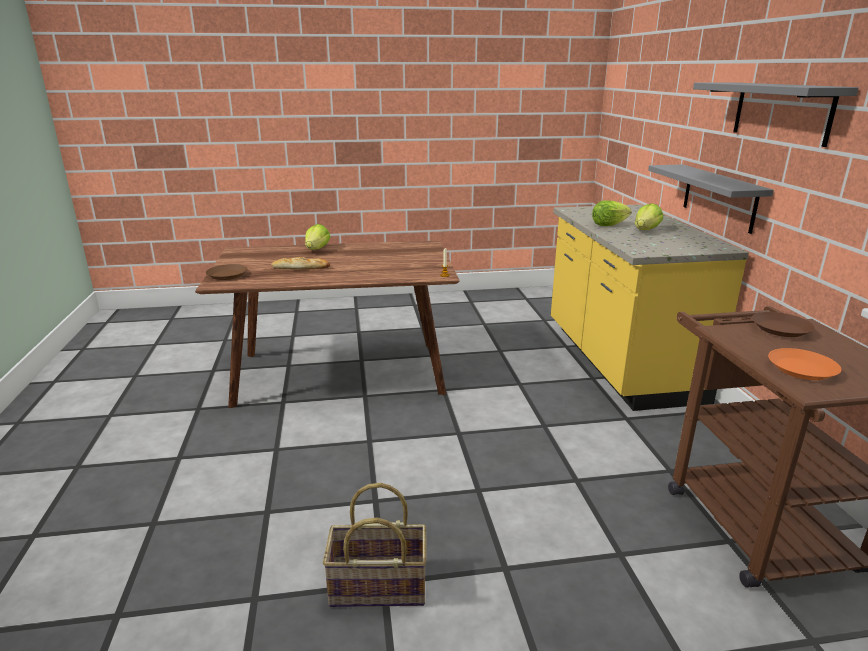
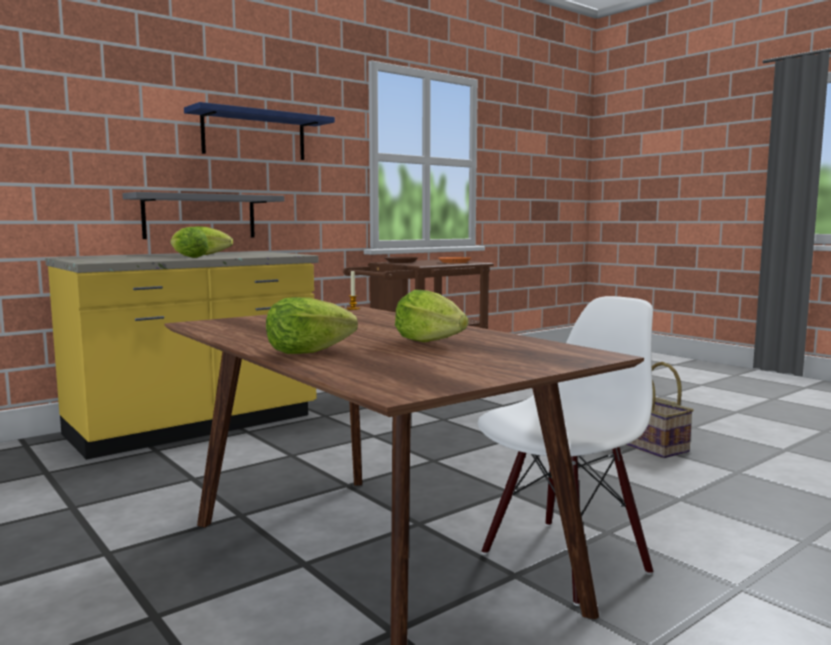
camera: 120 degrees left, 15 degrees down
(227, 275) = (550, 359): brown plate -> none
(273, 420) = (563, 561): none -> white chair
(301, 268) = (429, 342): bread -> lettuce
(781, 112) = (254, 135): grey shelf -> blue shelf

